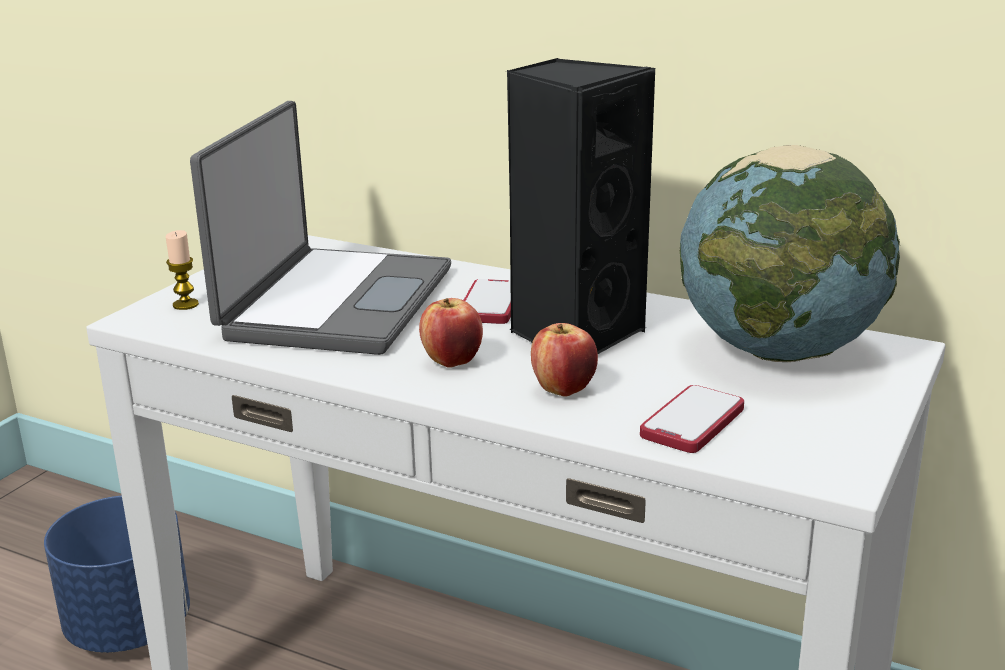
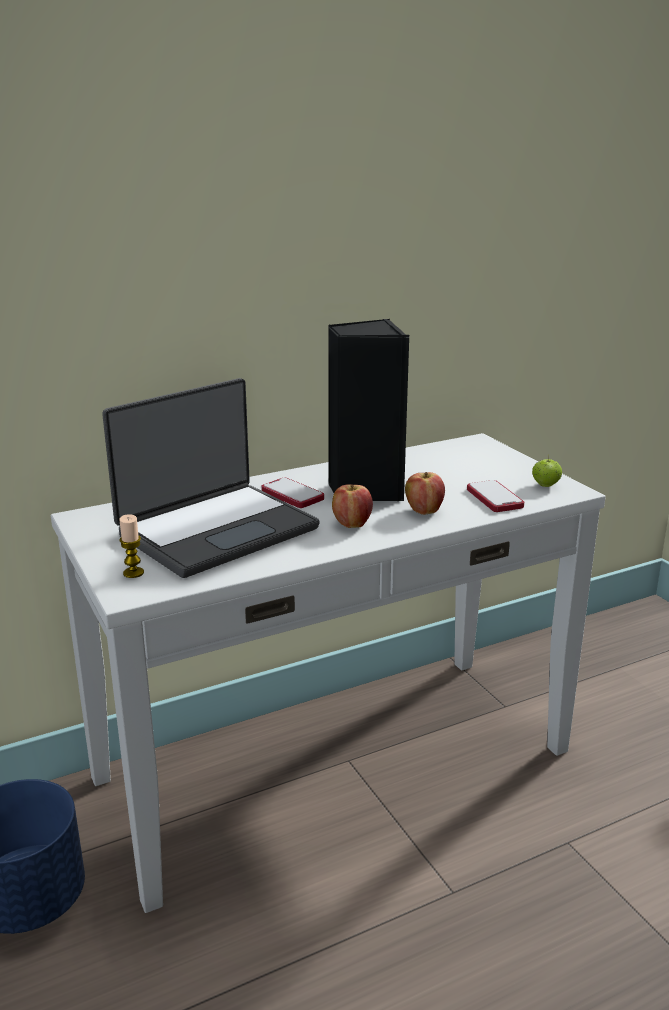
camera: 55 degrees left, 0 degrees up
(335, 303) = (216, 530): laptop -> laptop turned 90 degrees clockwise
(779, 351) = (448, 459): globe -> none
(816, 446) = (545, 485): none -> apple

